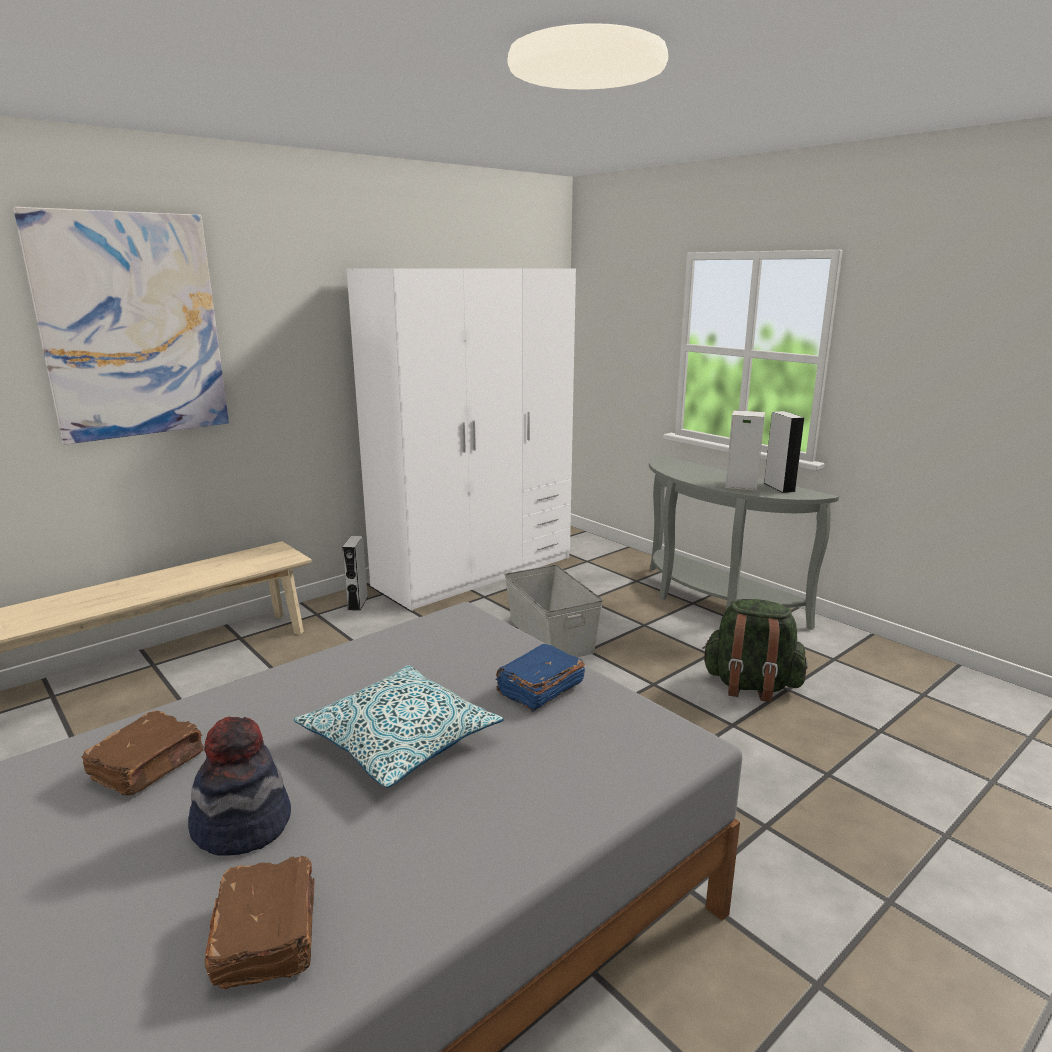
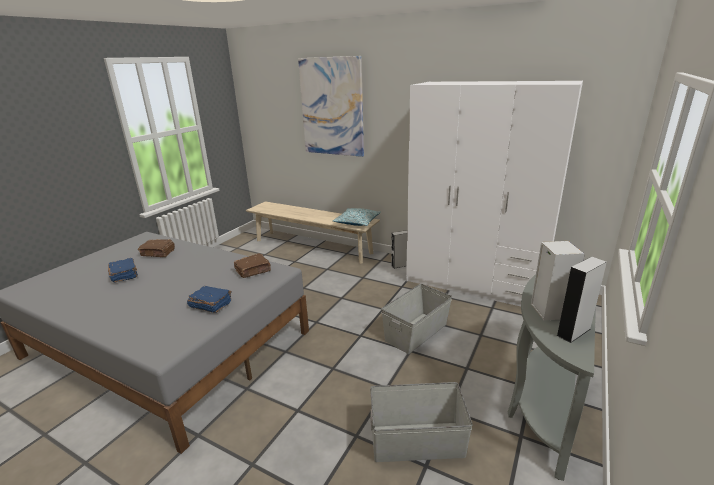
camera: 70 degrees right, 5 degrees up
(242, 825) = (124, 275): hat -> blue book
(268, 936) = (73, 294): brown book -> brown book (253, 271)
(399, 740) = (170, 285): pillow -> pillow (357, 222)
(751, 686) = (416, 441): green backpack -> grey storage box

